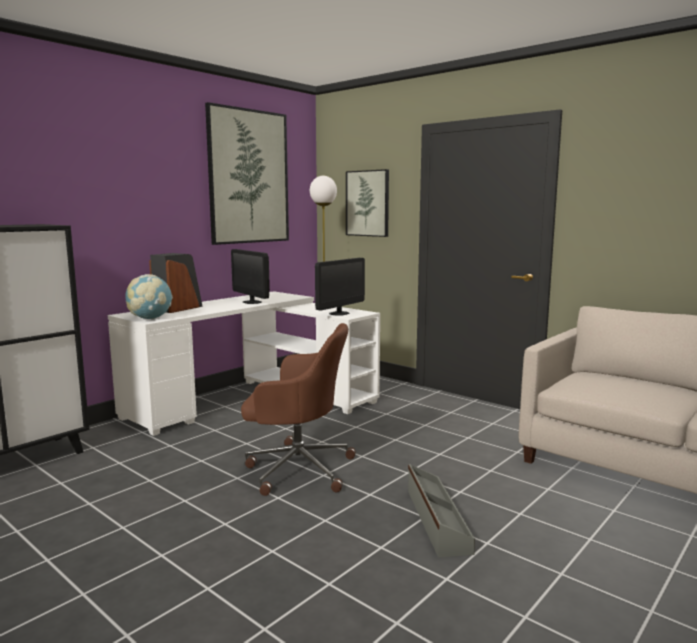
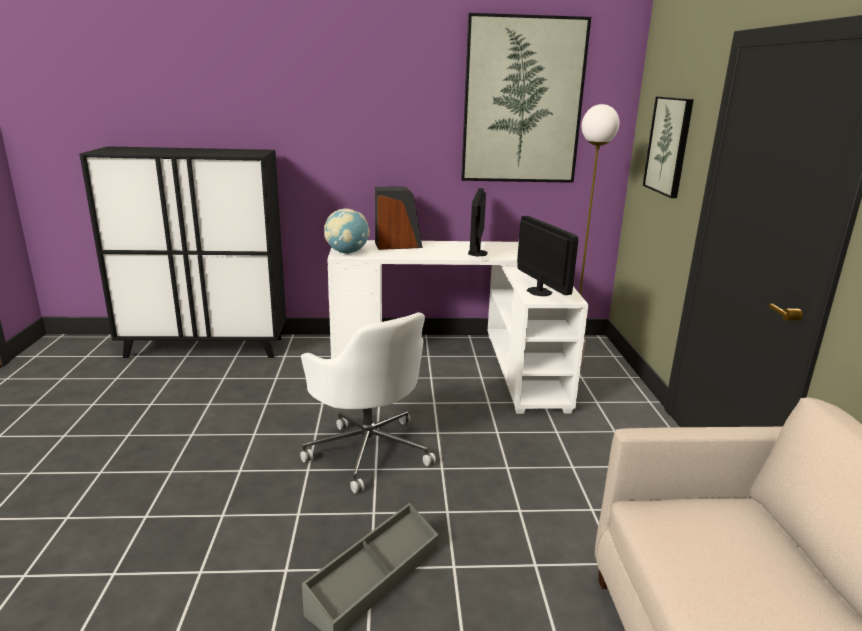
camera: 45 degrees right, 10 degrees up
(297, 468) = (368, 450): brown office chair -> white office chair
(339, 313) = (539, 291): monitor -> monitor turned 105 degrees counterclockwise

